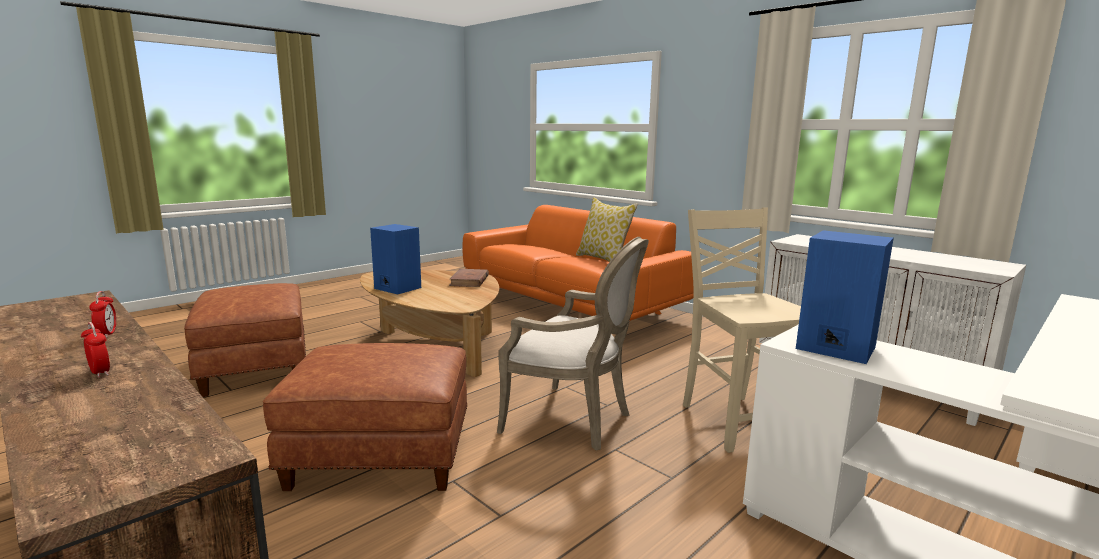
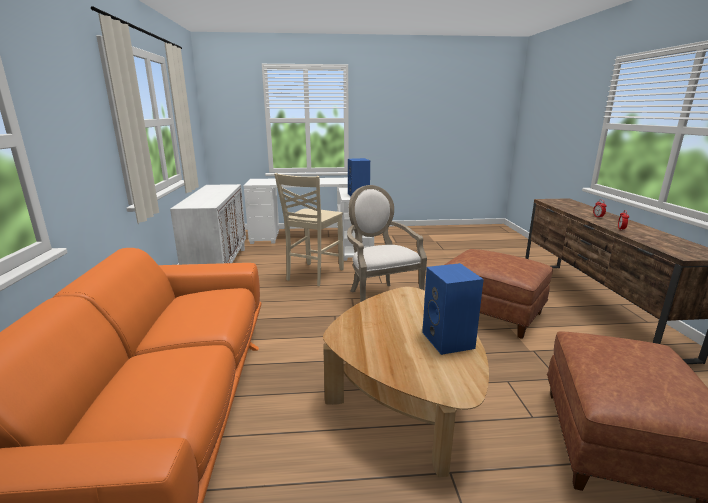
camera: 140 degrees left, 5 degrees up
(469, 281) = (361, 329): brown book -> none
(604, 259) = (174, 311): pillow -> none

